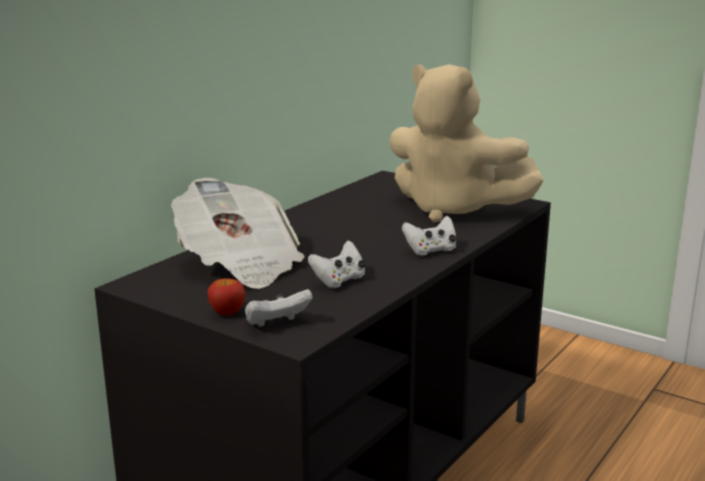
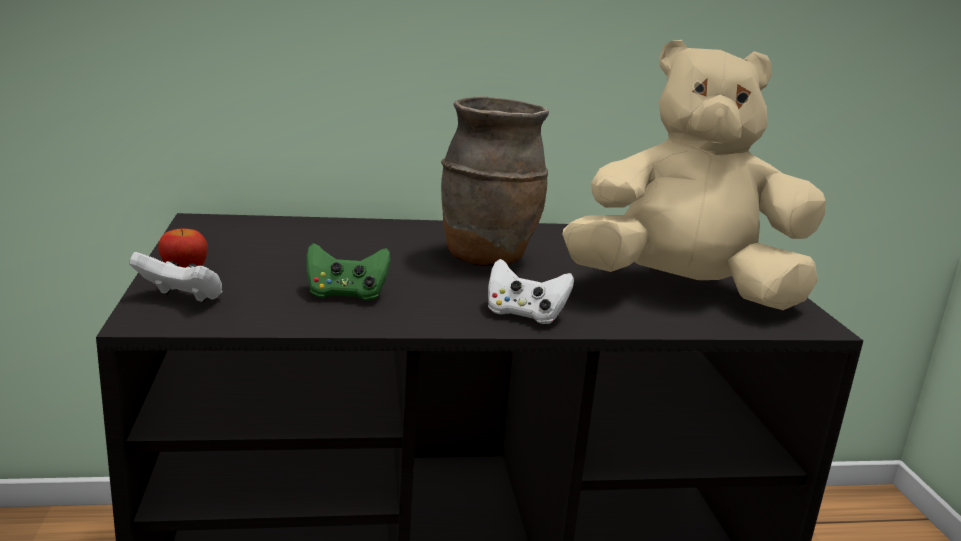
camera: 45 degrees right, 0 degrees up
(240, 264) = (317, 243): newspaper -> none
(339, 232) = (487, 258): none -> brown vase
(339, 281) = (346, 294): white game controller -> green game controller
(453, 210) = (684, 291): beige plush toy -> beige plush toy turned 105 degrees clockwise

